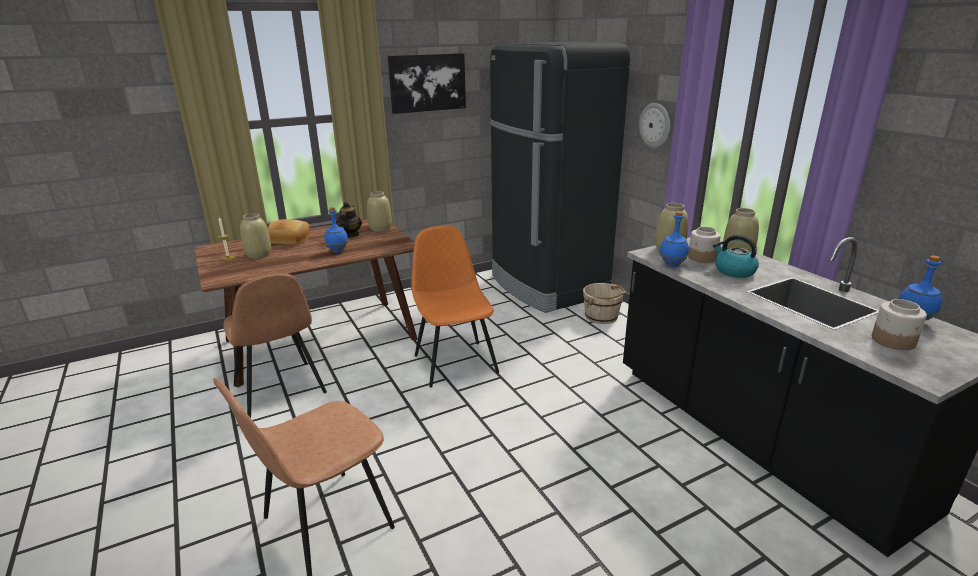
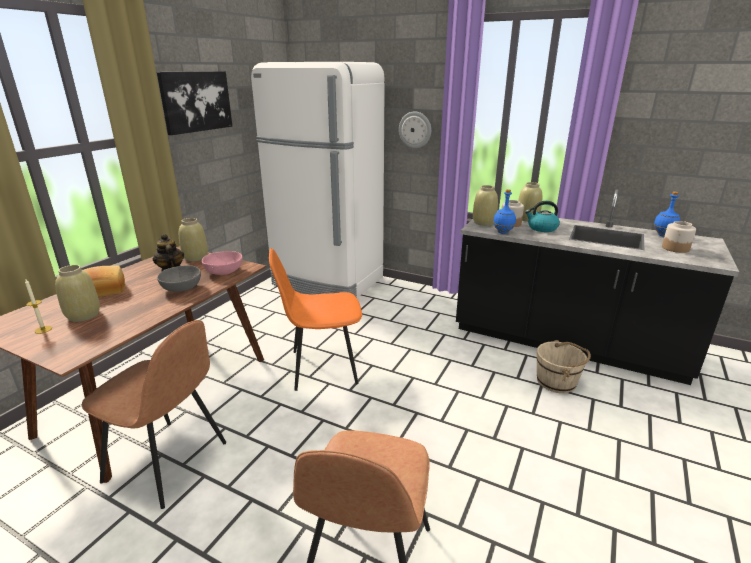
camera: 35 degrees left, 0 degrees up
(337, 251) = (181, 288): blue bottle -> grey bowl
(383, 245) = (224, 272): none -> pink bowl
(455, 362) = (321, 367): orange chair -> orange chair turned 45 degrees counterclockwise
(547, 286) = (327, 282): black fridge -> white fridge
(602, 316) = (394, 294): beige bucket -> beige bucket (557, 382)

